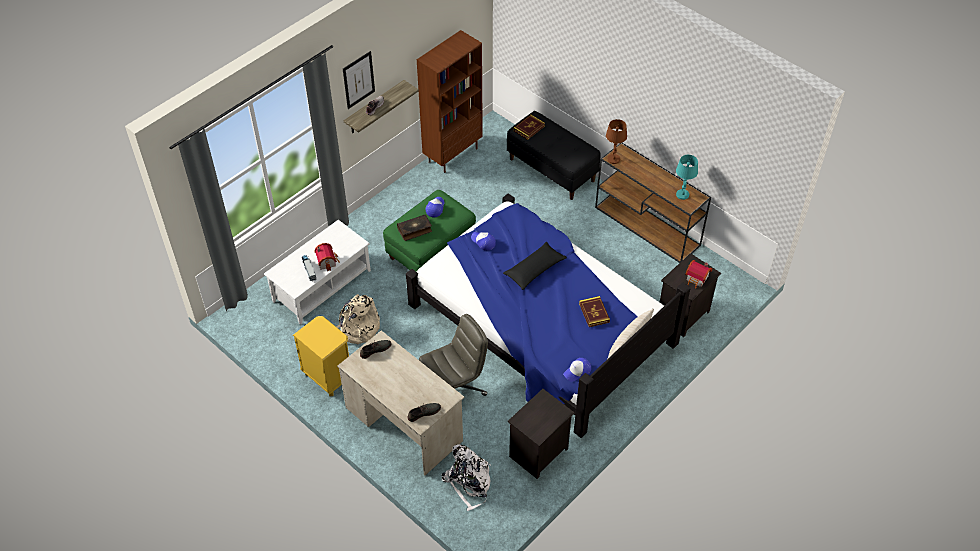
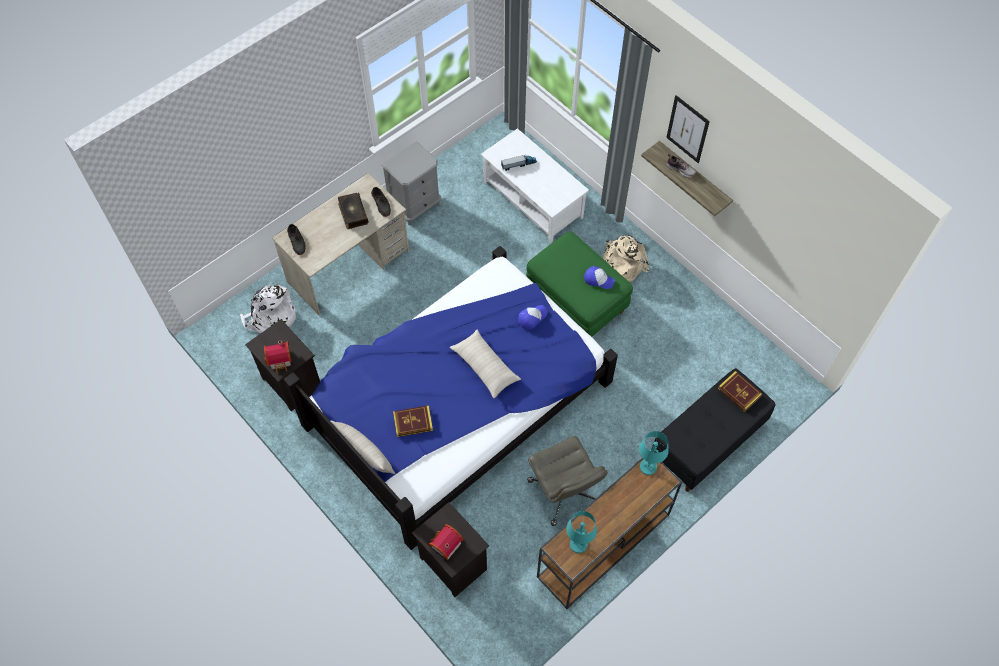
camera: 95 degrees right, 10 degrees up
(327, 261) = (528, 180): toy house -> toy house (281, 360)
(328, 377) = (415, 205): yellow nightstand -> grey nightstand
(356, 329) = (472, 229): beige backpack -> beige backpack (622, 264)
(415, 230) = (565, 258): book -> book (352, 213)
(452, 154) = (733, 331): brown bookcase -> none
(455, 388) = (385, 313): grey office chair -> grey office chair (564, 492)
(534, 270) = (485, 367): black pillow -> beige pillow
(577, 371) = (334, 395): cap -> none
(613, 159) = (648, 467): brown table lamp -> turquoise table lamp

